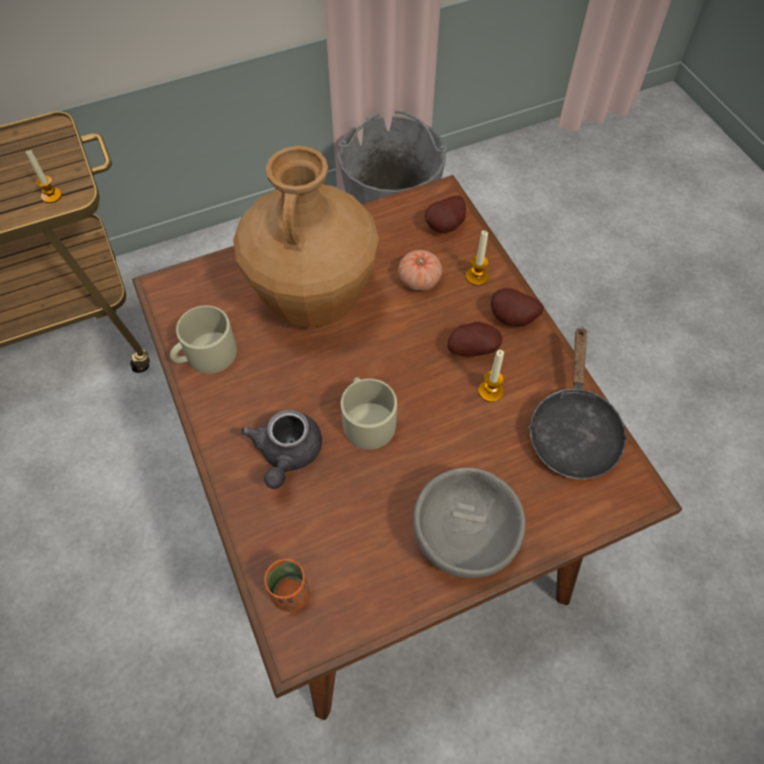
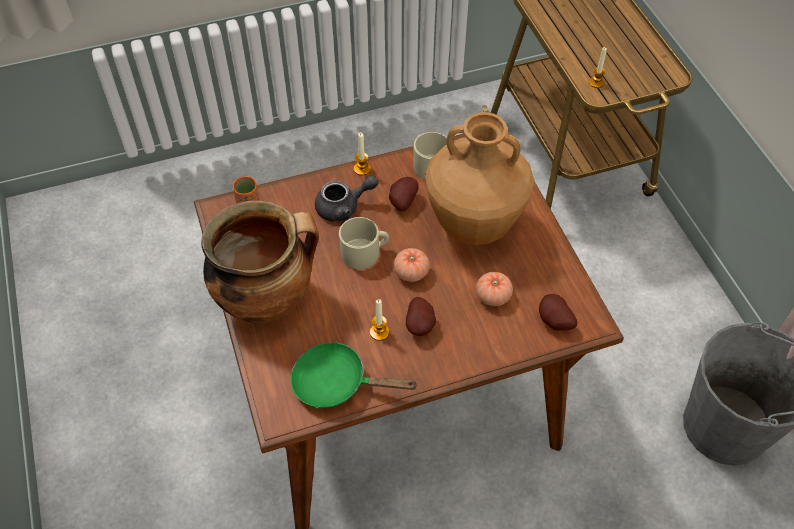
camera: 95 degrees right, 5 degrees down
(287, 454) = (344, 207): grey teapot -> grey teapot turned 150 degrees clockwise
(394, 364) = (411, 272): none -> tomato
(461, 536) = (267, 299): grey bowl -> cooking pot
(477, 276) = (495, 338): candle -> candle (362, 169)
(512, 320) = (447, 358): potato -> potato (401, 202)
(573, 430) = (337, 383): black frying pan -> green frying pan

